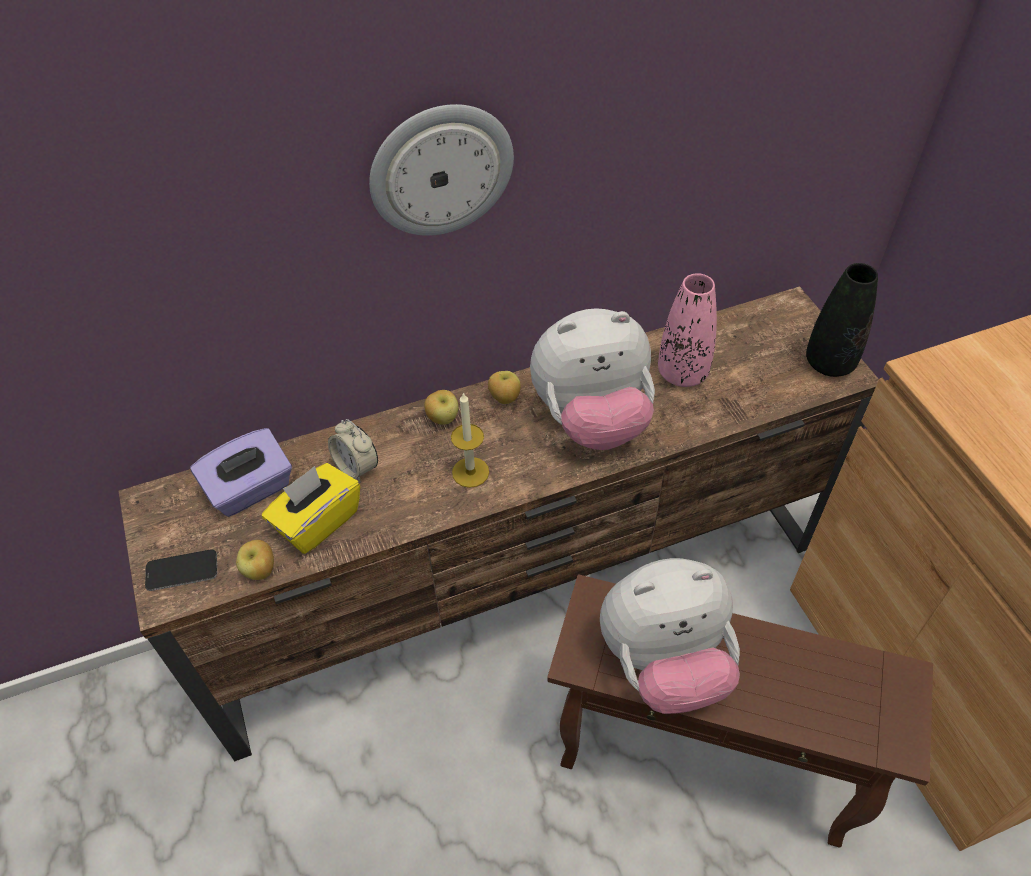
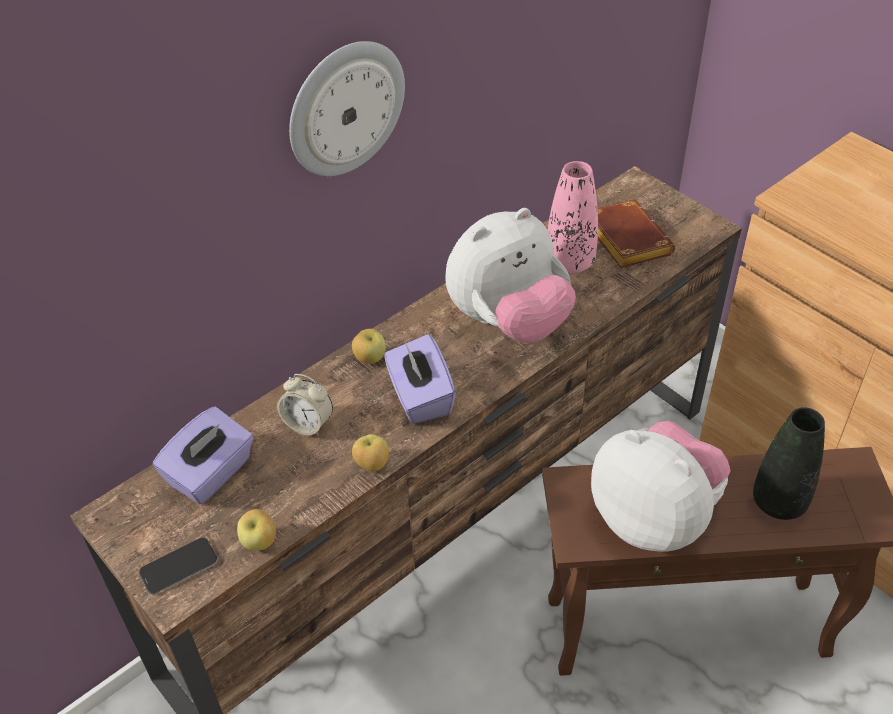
camera: 20 degrees left, 5 degrees down
(317, 521) = (294, 482): yellow tissue box -> none
(470, 472) = (420, 397): candle -> purple tissue box
(504, 398) = (419, 326): apple -> apple (372, 465)
(664, 663) = (654, 517): plush toy -> plush toy turned 105 degrees counterclockwise
(750, 363) = (624, 239): none -> brown book
(829, 363) = (690, 222): black vase -> black vase (779, 502)

